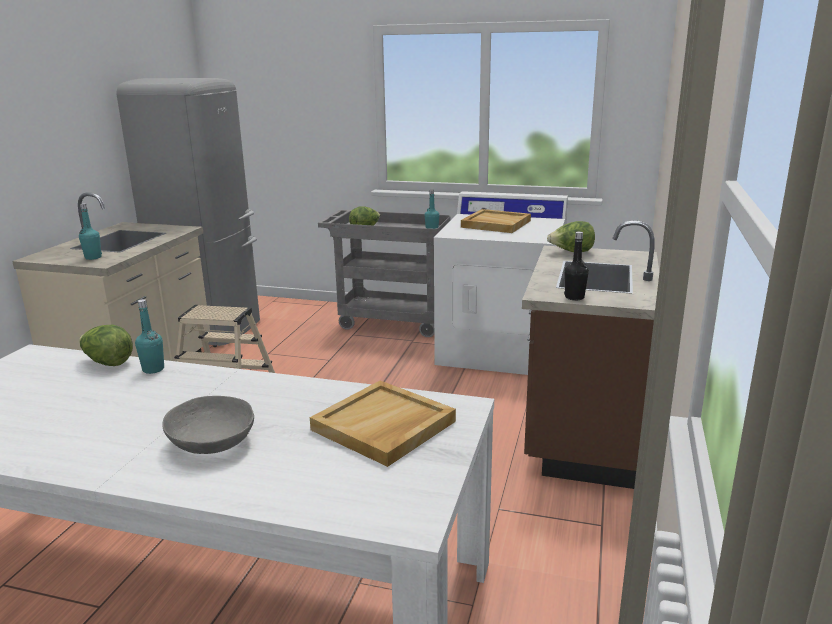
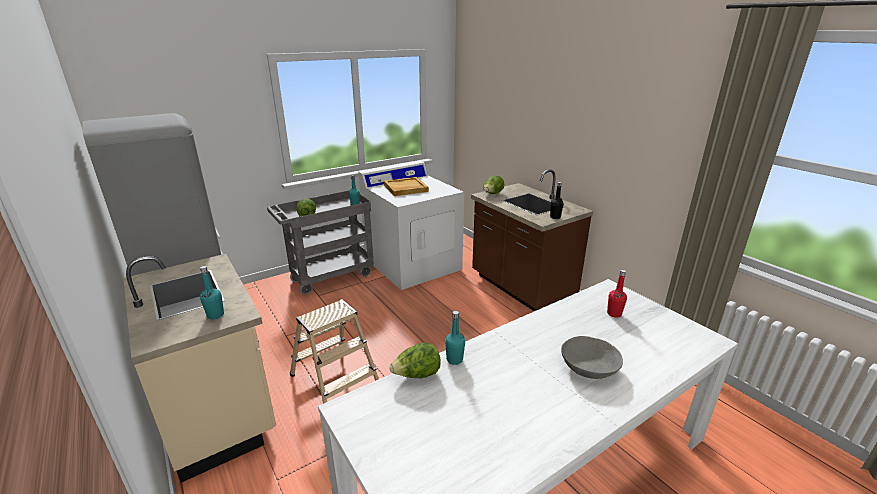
camera: 50 degrees left, 5 degrees up
(383, 426) = (614, 314): beige tray -> red bottle

